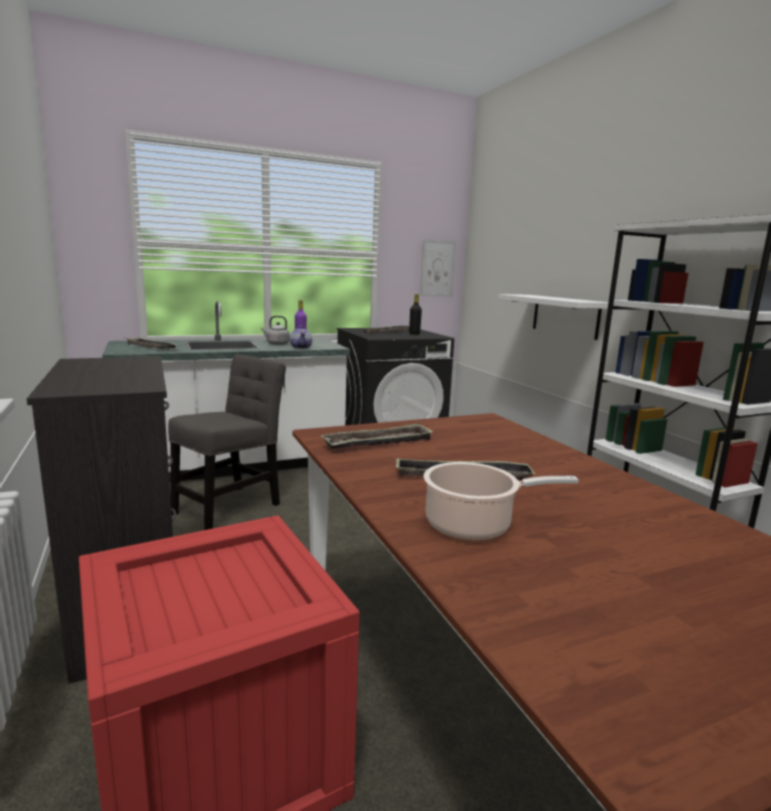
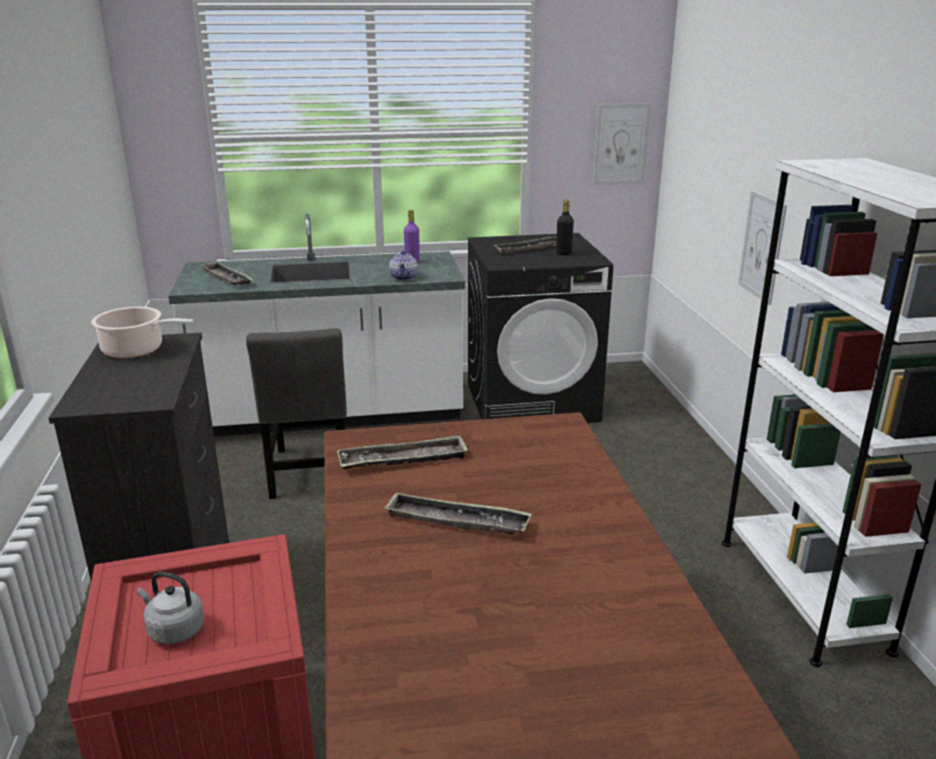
camera: 15 degrees right, 10 degrees up
(231, 506) = (310, 474): grey chair -> grey chair turned 120 degrees clockwise
(276, 344) = (377, 269): grey kettle -> grey kettle (174, 630)
(474, 525) = (417, 590): cooking pot -> cooking pot (136, 350)
(565, 316) = (762, 247): white shelf -> picture

